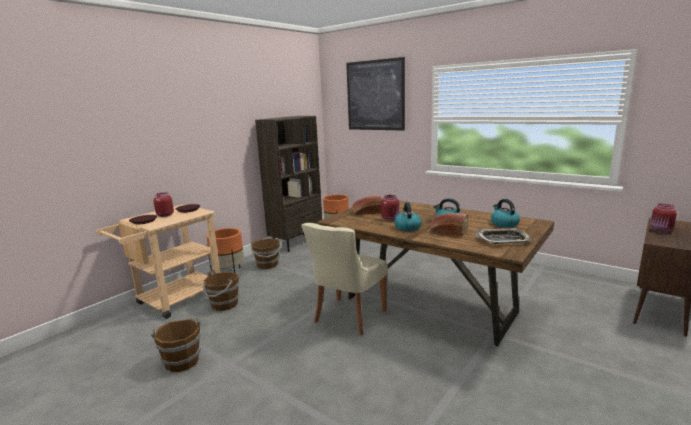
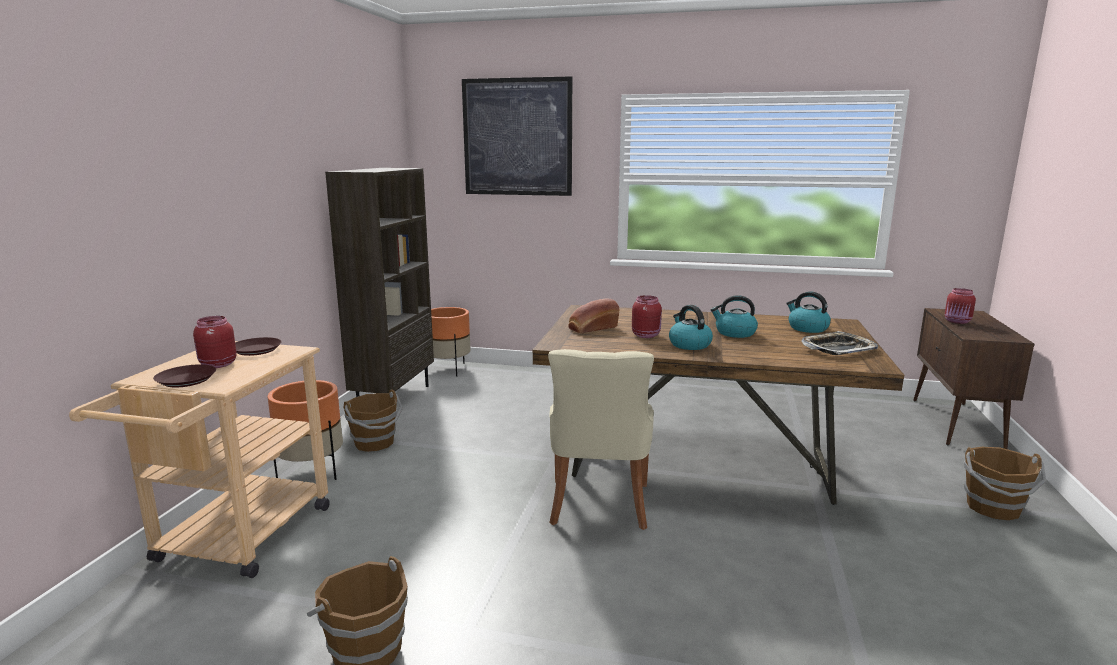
camera: 25 degrees left, 0 degrees up
(224, 305) = (354, 528): brown bucket -> brown bucket (993, 508)
(447, 231) = (753, 345): bread -> none

